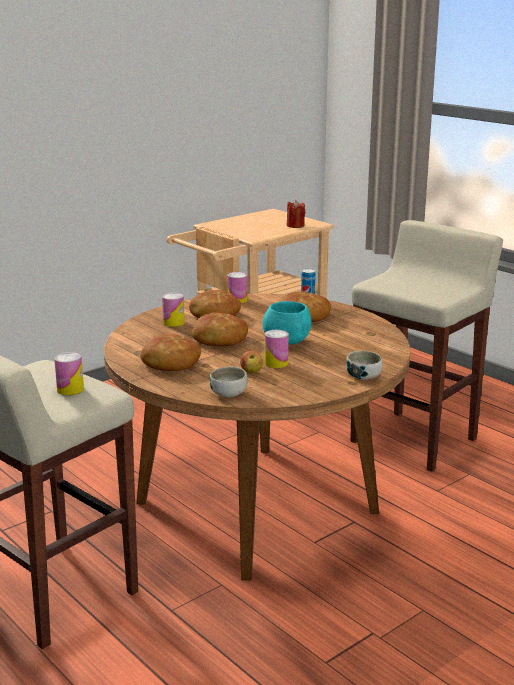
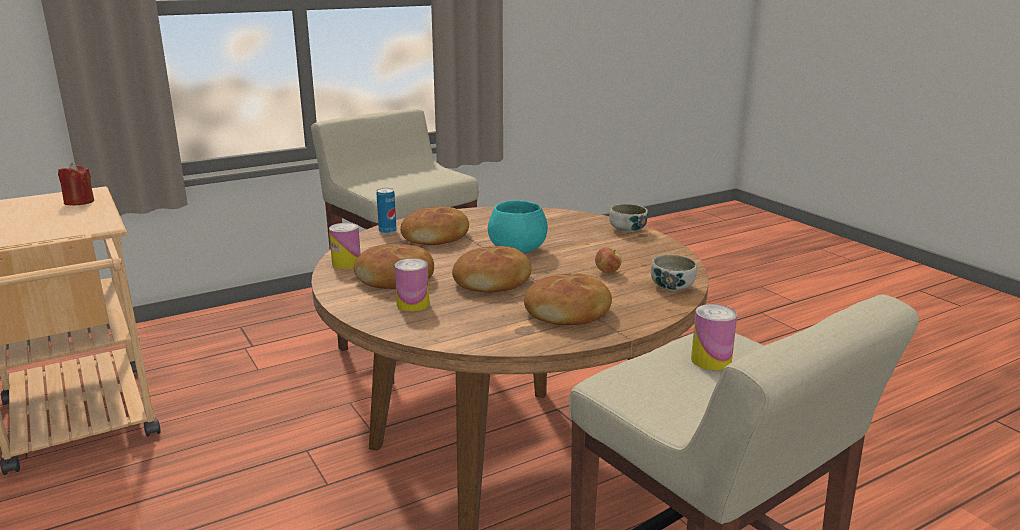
camera: 80 degrees left, 0 degrees up
(276, 363) = (583, 259): can -> none

